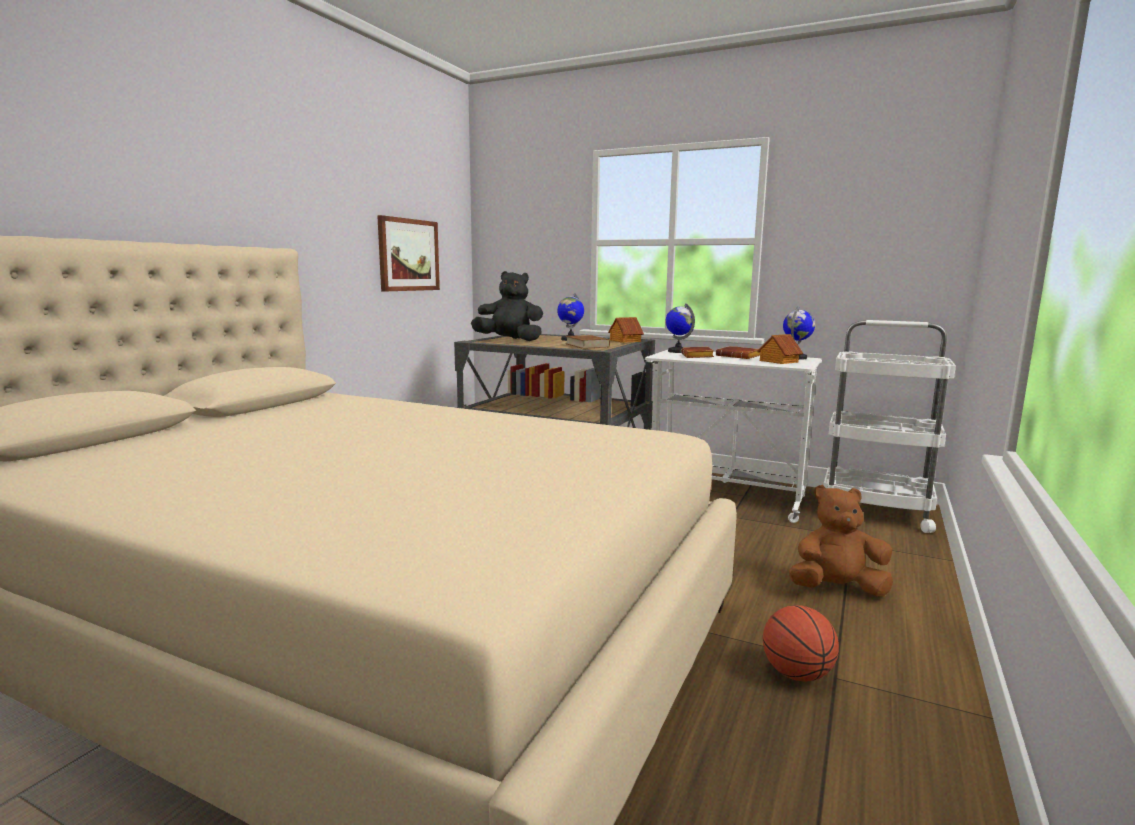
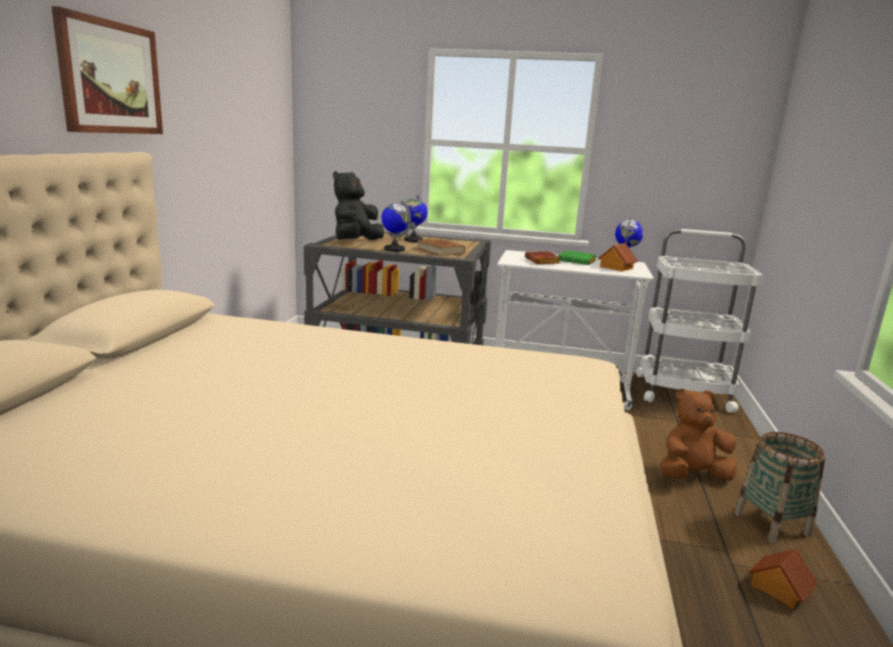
camera: 15 degrees left, 5 degrees up
(408, 255) = (241, 149): picture -> picture (110, 78)
(510, 340) = (356, 242): black plush toy -> black plush toy turned 60 degrees counterclockwise
(624, 341) = (466, 242): toy house -> toy house (778, 589)
(678, 351) = (518, 254): globe -> globe (394, 249)
(739, 357) = (578, 261): brown book -> green book
(796, 674) = (702, 565): basketball -> none
(914, 645) = (772, 524): none -> basket

